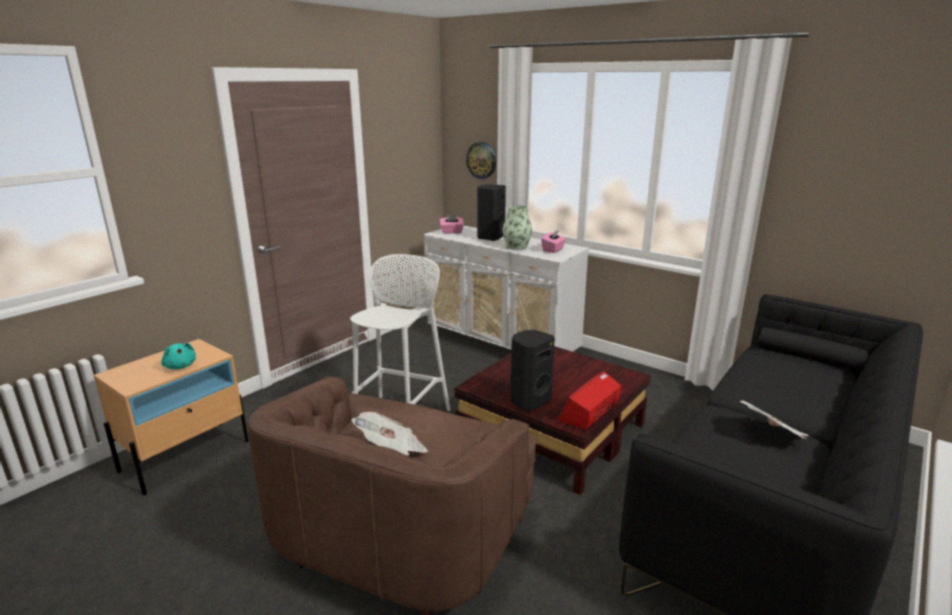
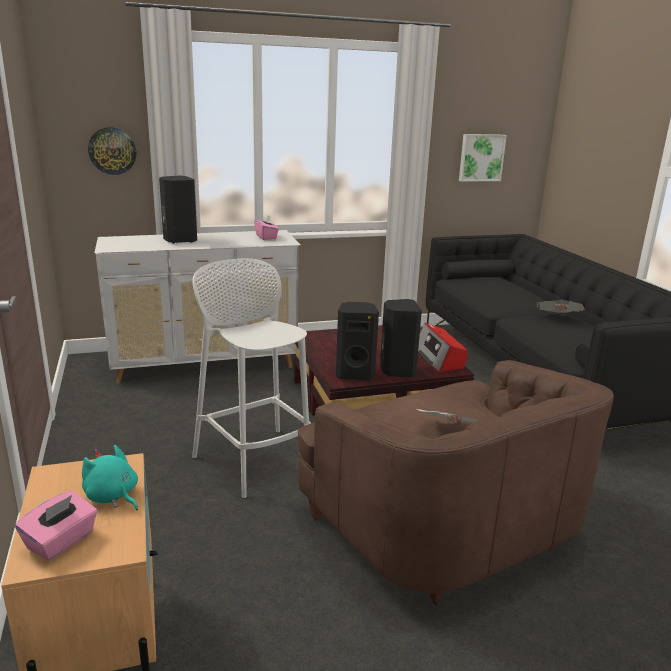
camera: 55 degrees left, 0 degrees up
(180, 366) = (112, 496): turquoise plush toy -> turquoise plush toy turned 135 degrees counterclockwise
(451, 232) = (122, 244): pink tissue box -> pink tissue box (61, 541)
(495, 387) = (355, 374): none -> black speaker
(517, 246) = (229, 241): vase -> none
(860, 206) = (481, 157): none -> picture

